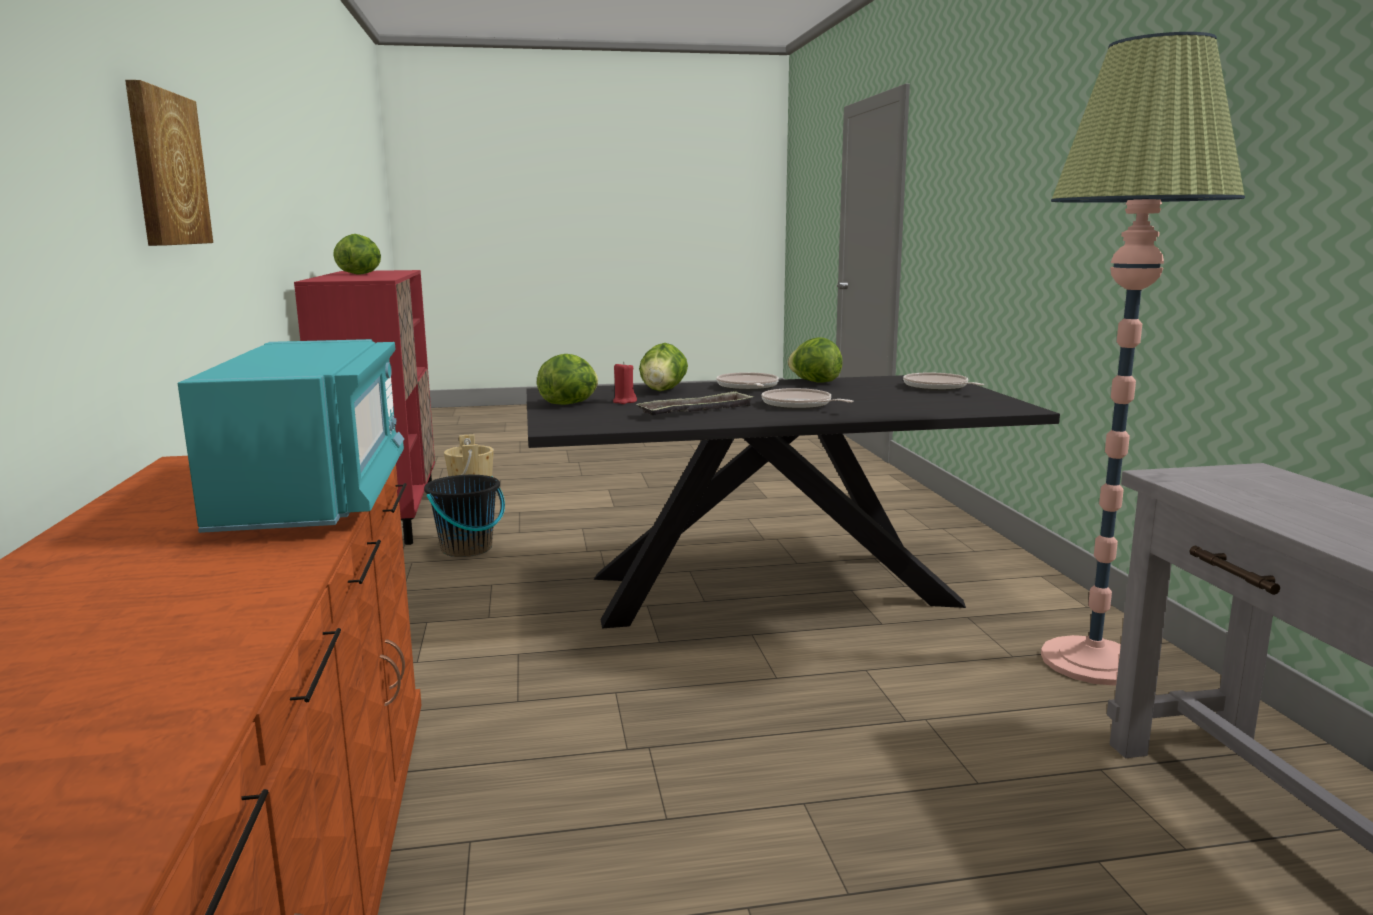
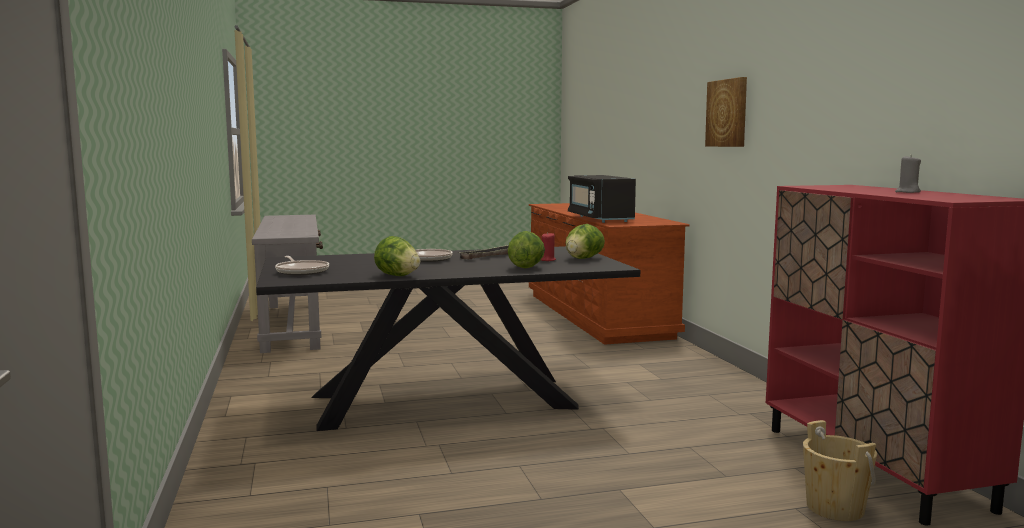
camera: 175 degrees right, 5 degrees down
(315, 496) = (599, 219): turquoise microwave -> black microwave
(361, 274) = (907, 192): lettuce -> grey candle
(467, 549) = (712, 427): black bucket -> none
(747, 387) = (458, 270): frying pan -> none
(1093, 661) = (279, 371): floor lamp -> none

